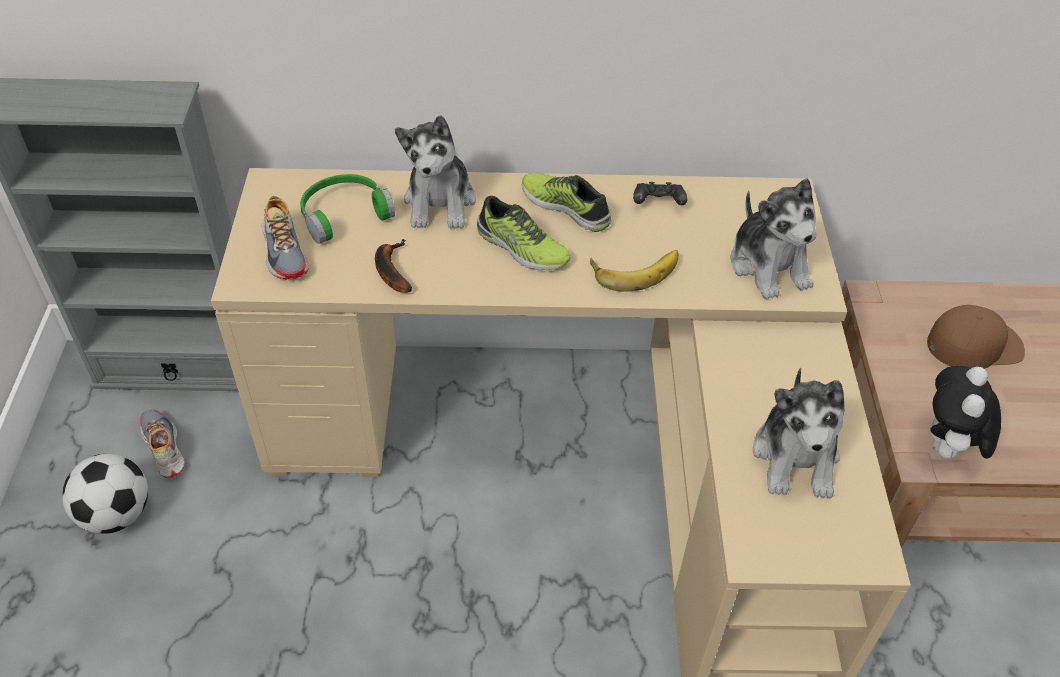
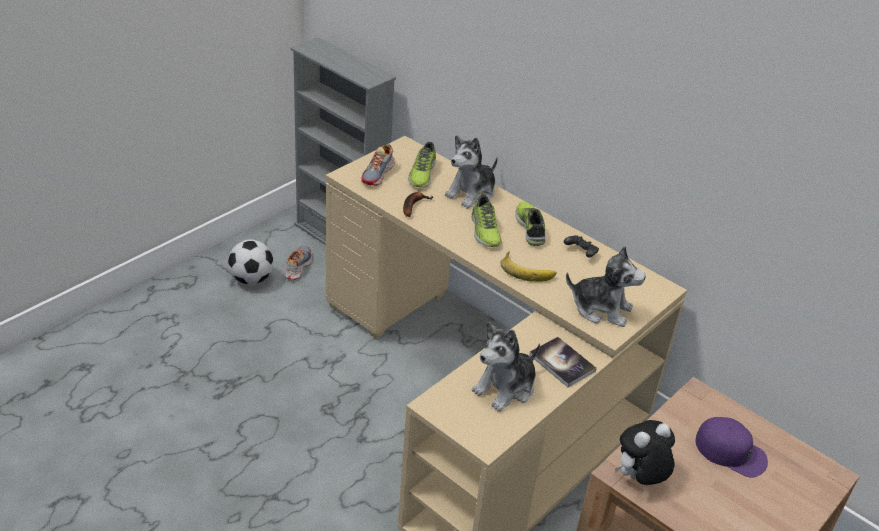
camera: 40 degrees right, 10 degrees down
(344, 214) = (422, 174): green headphones -> shoe
(769, 266) = (601, 309): plush toy -> plush toy turned 90 degrees counterclockwise
(804, 371) = (562, 363): none -> book
(974, 344) = (731, 451): brown cap -> purple cap

